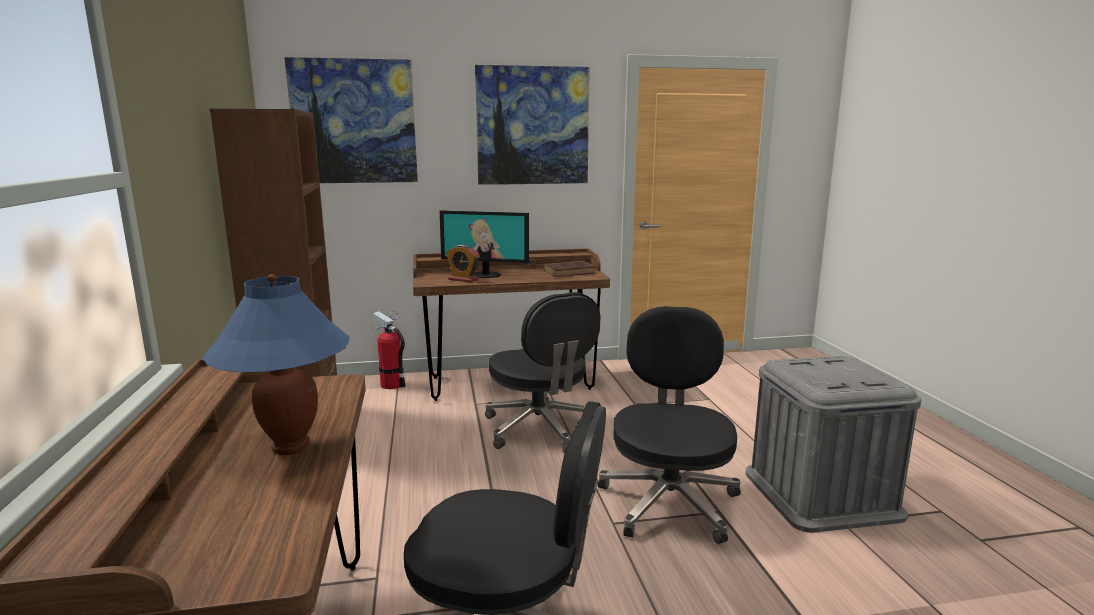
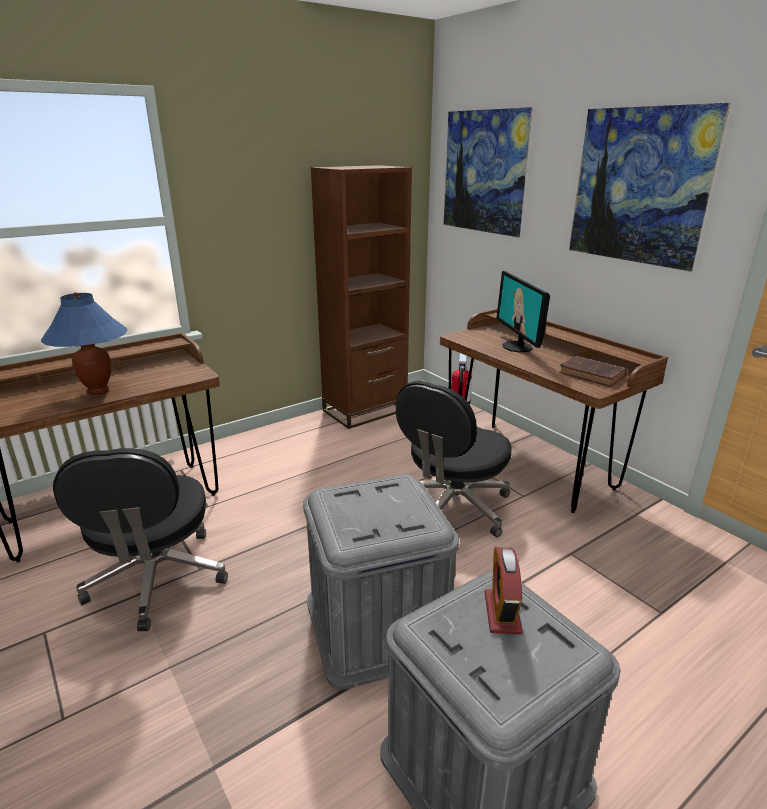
camera: 65 degrees right, 10 degrees up
(463, 279) = (487, 344): alarm clock -> alarm clock (502, 613)
(669, 501) = (378, 624): black office chair -> grey storage box

